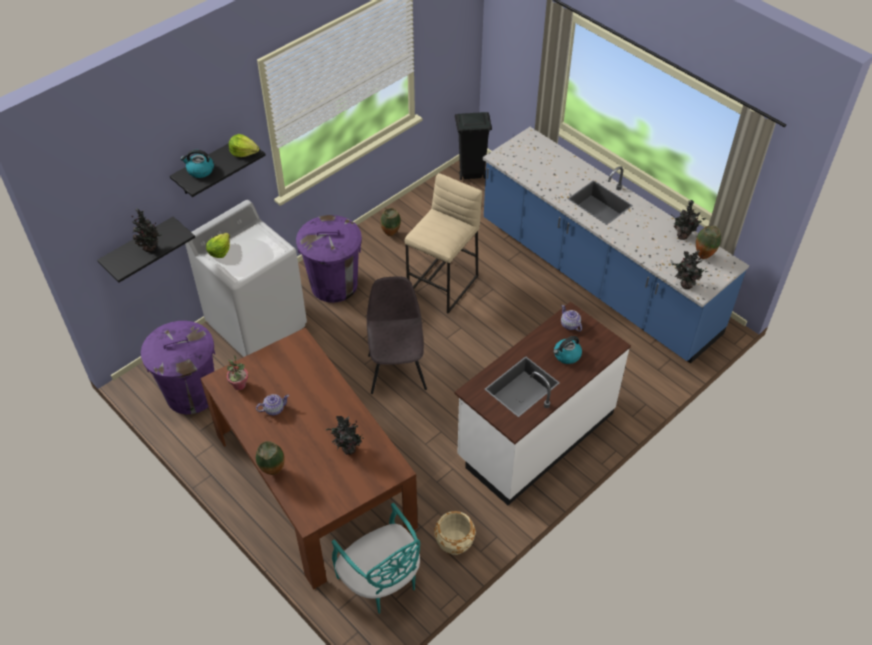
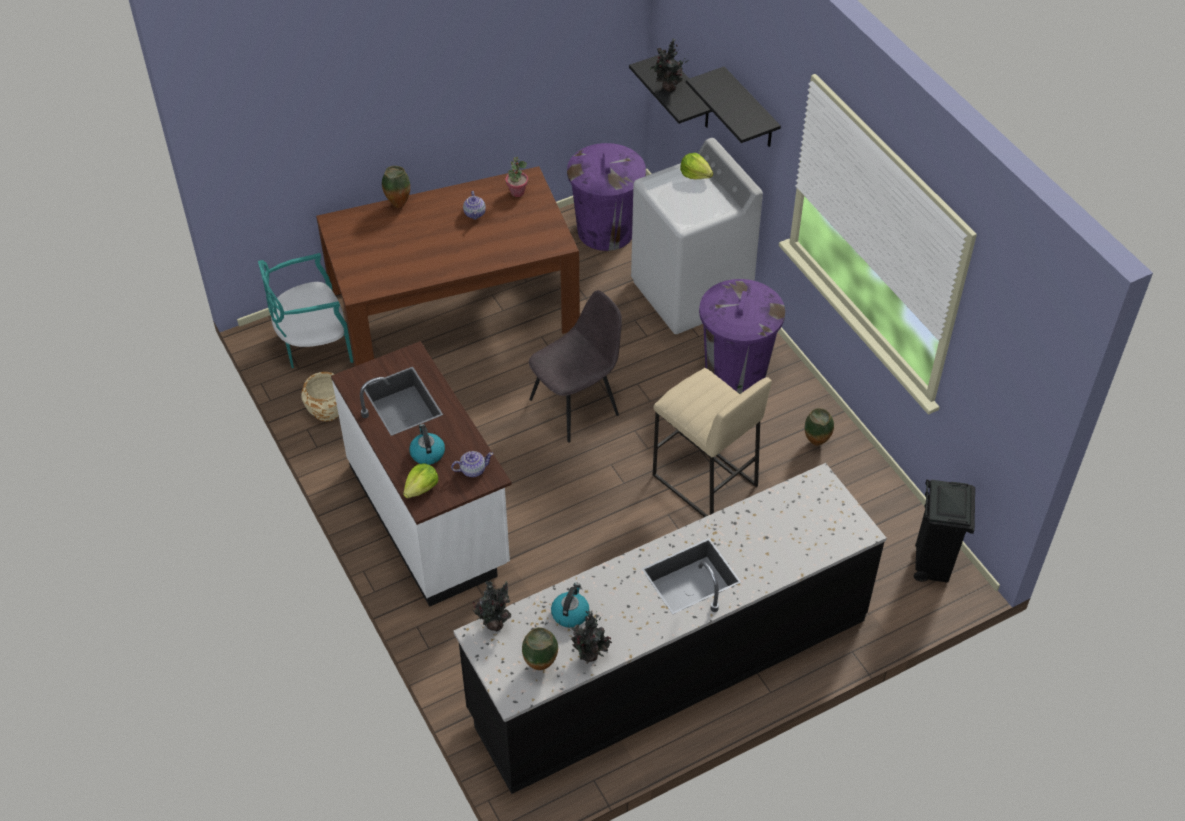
camera: 105 degrees right, 0 degrees up
(200, 170) = (724, 88): kettle -> kettle (570, 613)
(244, 152) = (747, 123): lettuce -> lettuce (421, 488)
(347, 449) = (399, 260): potted plant -> none
(397, 370) = (576, 406): grey chair -> grey chair turned 45 degrees counterclockwise
(596, 277) = (669, 665): blue counter -> black counter

